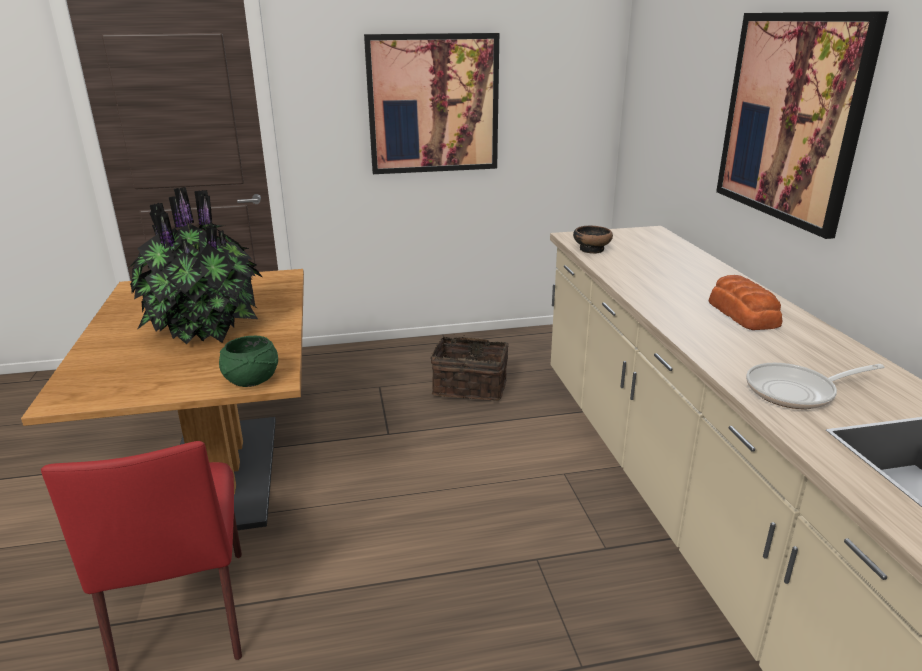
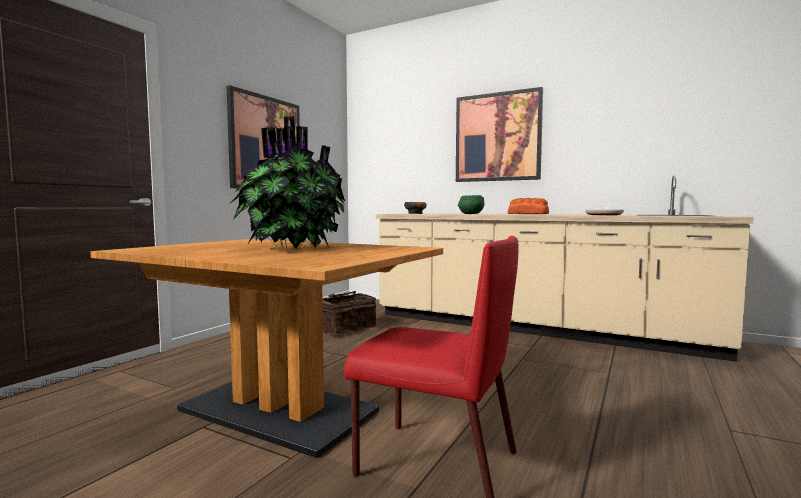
camera: 50 degrees left, 20 degrees down
(251, 381) = (408, 249): green bowl -> green bowl (471, 214)

